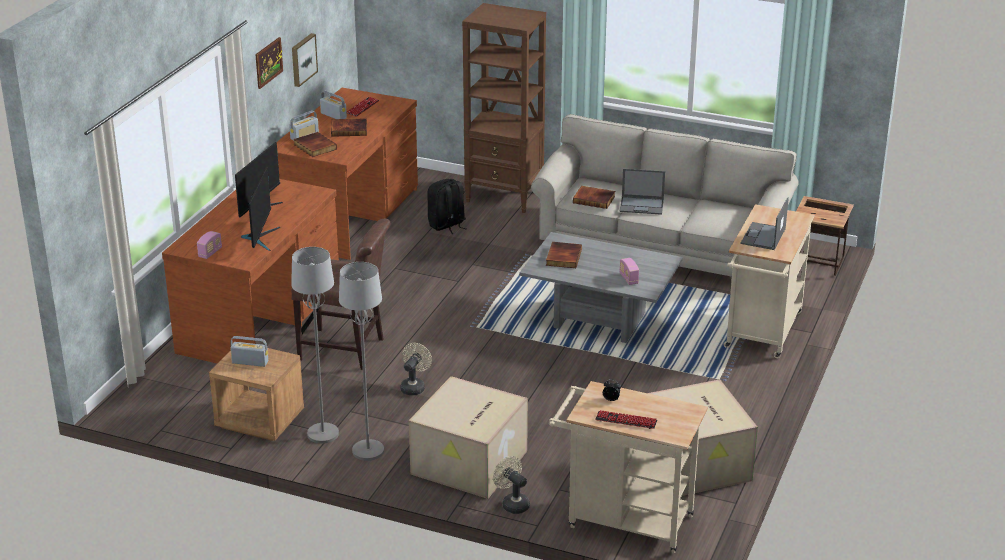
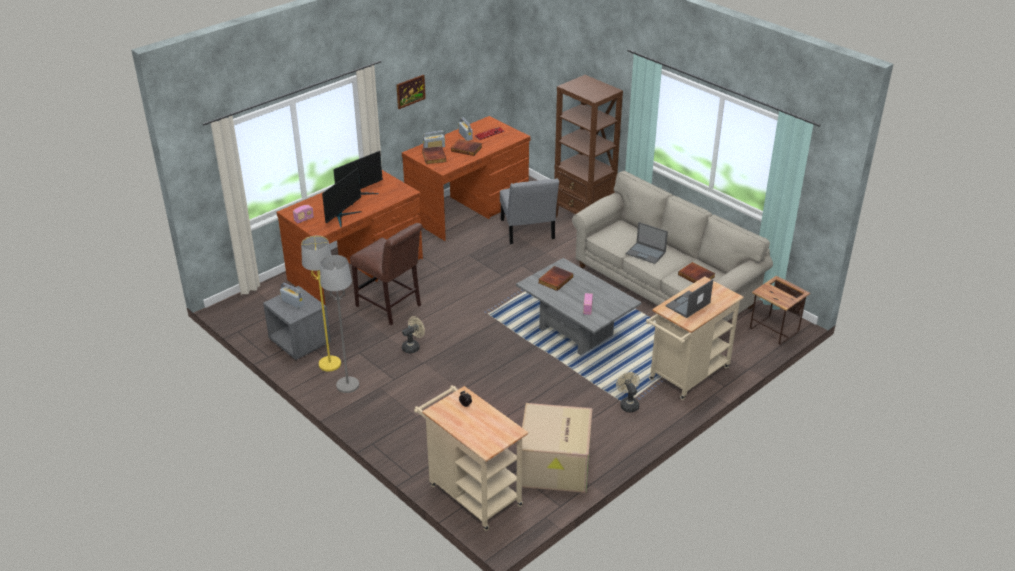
camera: 25 degrees right, 5 degrees up
(259, 420) = (299, 342): brown nightstand -> grey nightstand
(302, 59) = (449, 92): picture -> none
(322, 434) = (329, 364): grey floor lamp -> yellow floor lamp
(447, 225) = (527, 231): black backpack -> grey chair
(470, 464) = (404, 415): cardboard box -> none
(512, 503) = (408, 454): beige fan -> beige fan (628, 404)
(594, 199) = (615, 239): book -> book (697, 275)
(626, 421) = (461, 425): keyboard -> none

